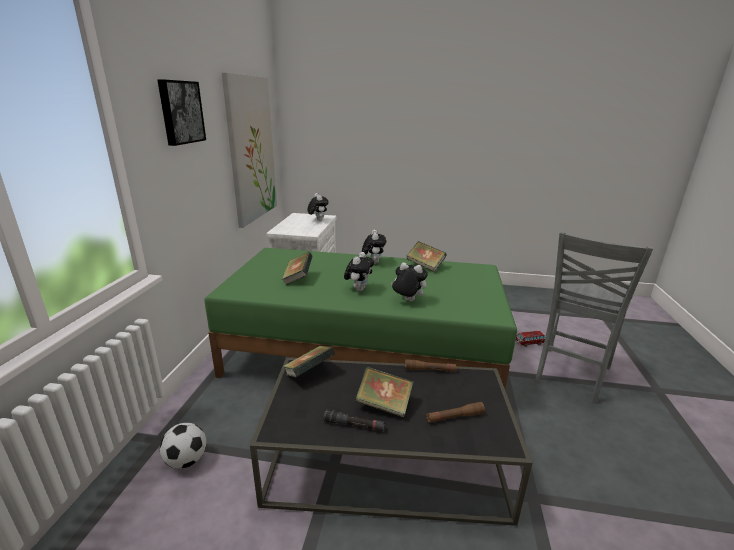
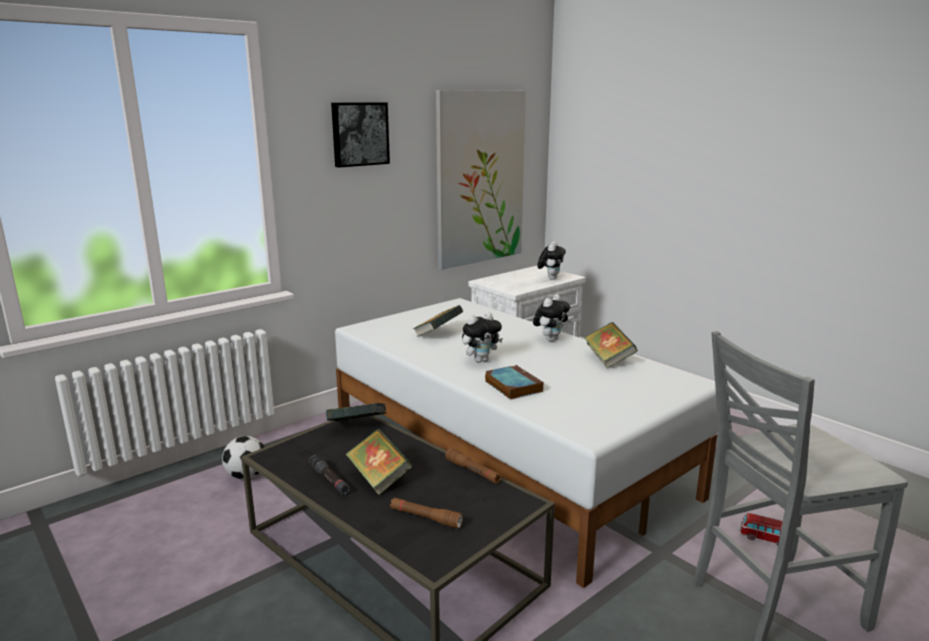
camera: 40 degrees right, 5 degrees down
(363, 352) = (505, 456): green bed -> white bed
(407, 300) = (512, 386): plush toy -> book

